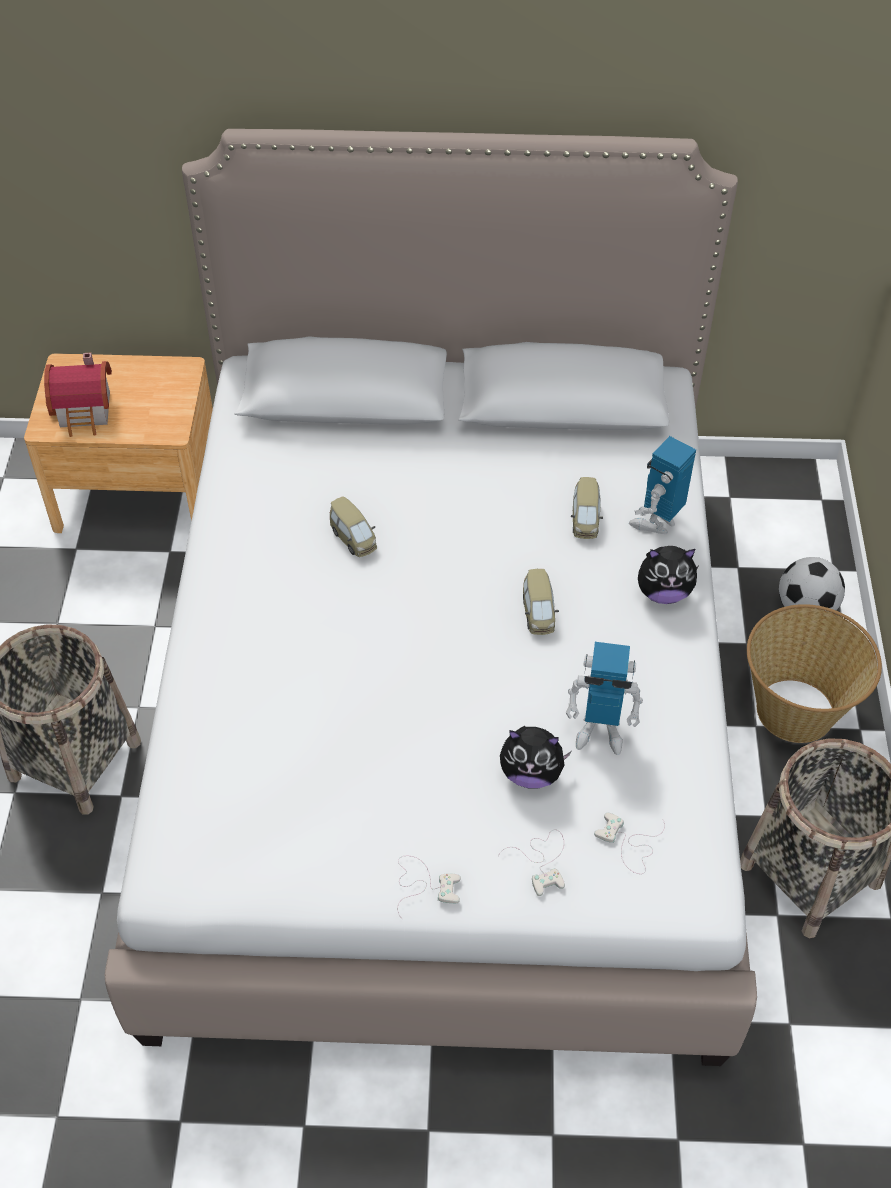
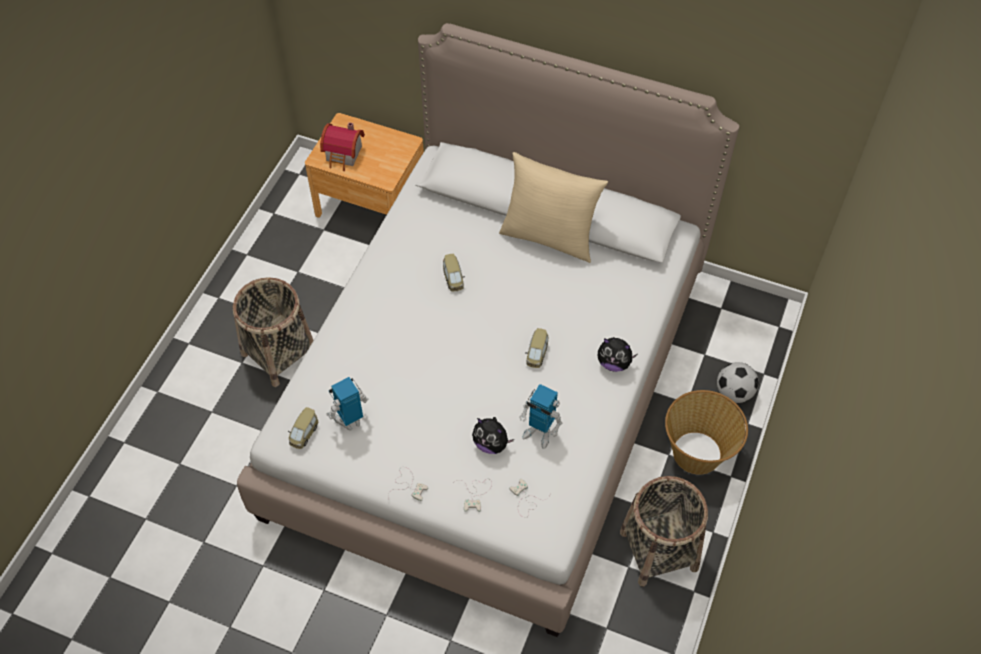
camera: 20 degrees right, 5 degrees up
(476, 438) = (549, 236): none -> beige pillow
(585, 520) = (589, 306): toy car -> toy car (304, 433)
(657, 522) = (631, 319): toy robot -> toy robot (350, 420)

